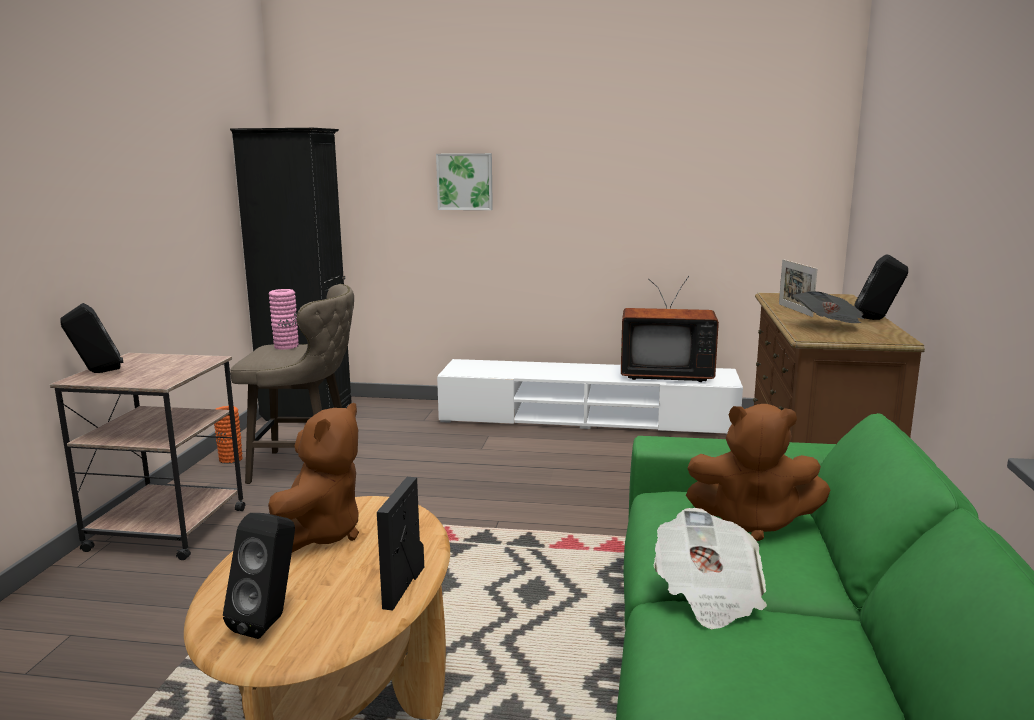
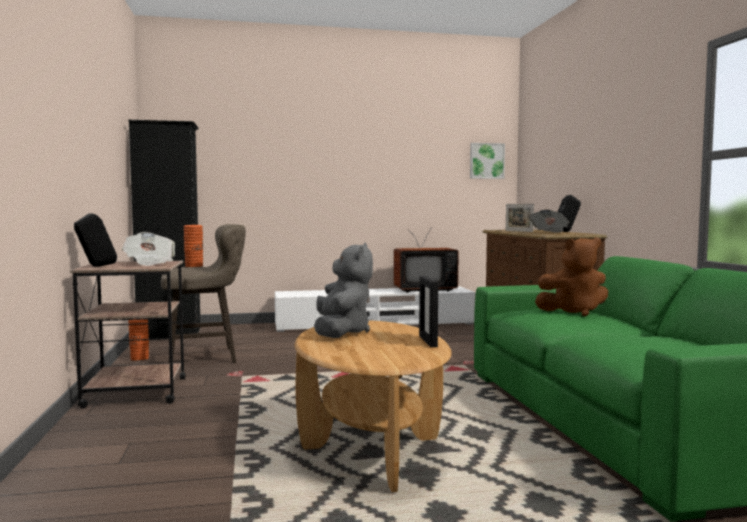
camera: 20 degrees left, 10 degrees down
(270, 622) = (373, 355): black speaker -> none
(286, 346) = (194, 266): pink vase -> orange vase
(318, 534) = (341, 332): brown plush toy -> grey plush toy
(465, 181) = (284, 168): picture -> picture (486, 161)
(708, 595) = (589, 329): newspaper -> newspaper (149, 263)

